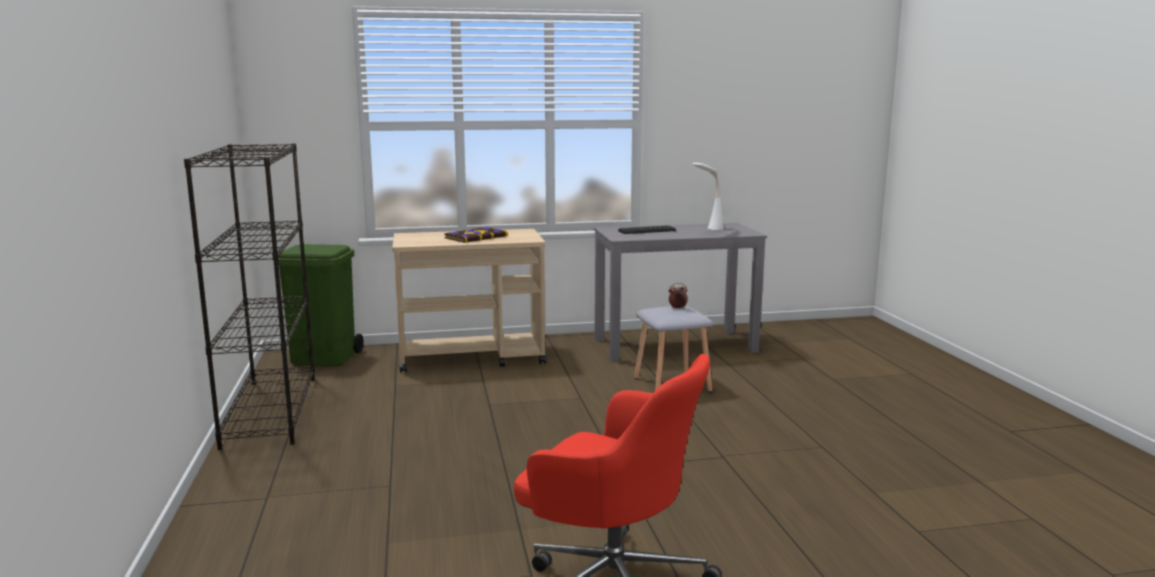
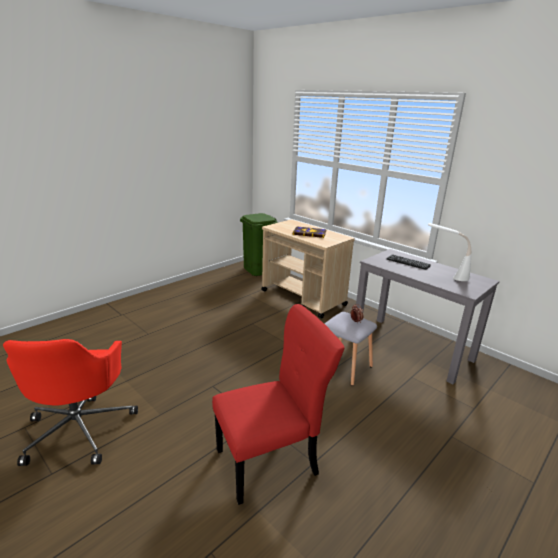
camera: 55 degrees right, 10 degrees up
(270, 410) = (196, 283): black bookcase -> none
(803, 467) = (271, 461): none -> red chair

